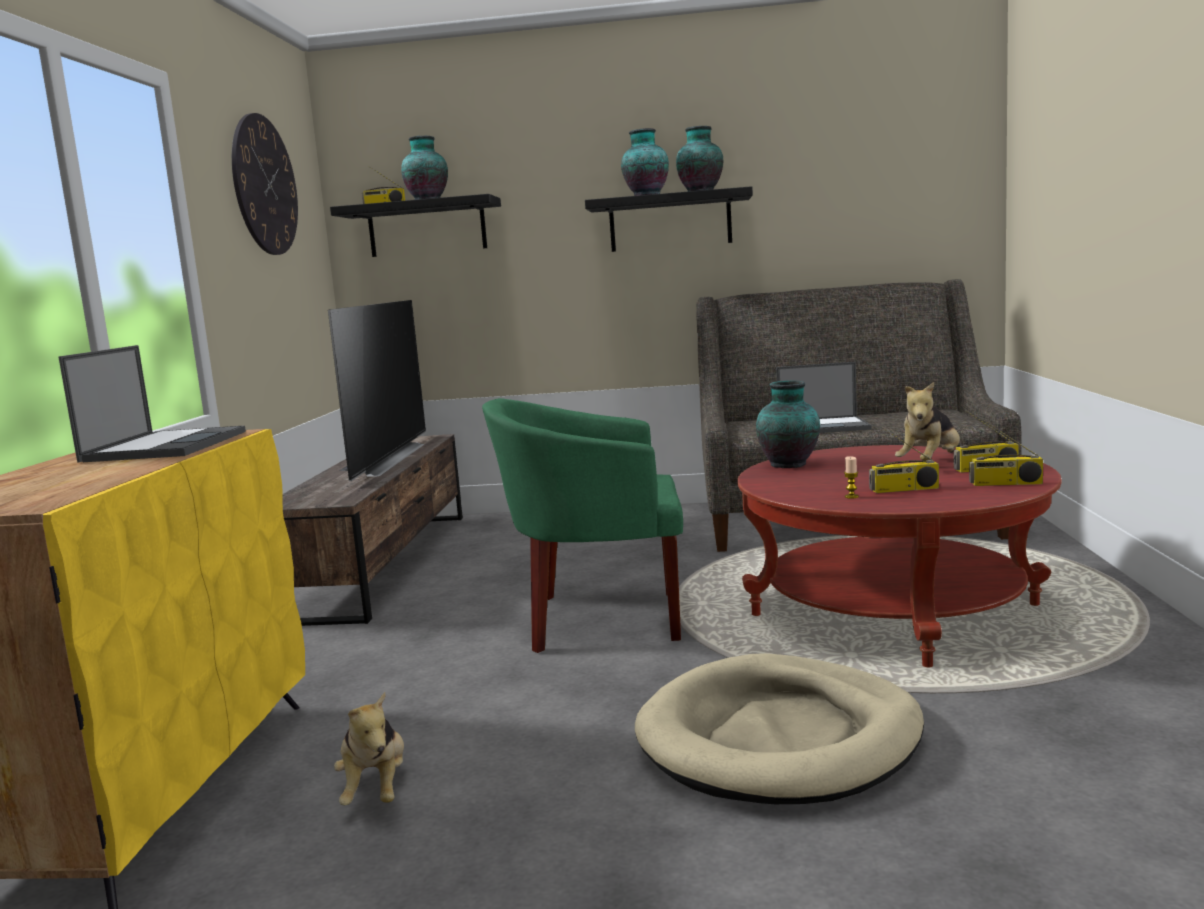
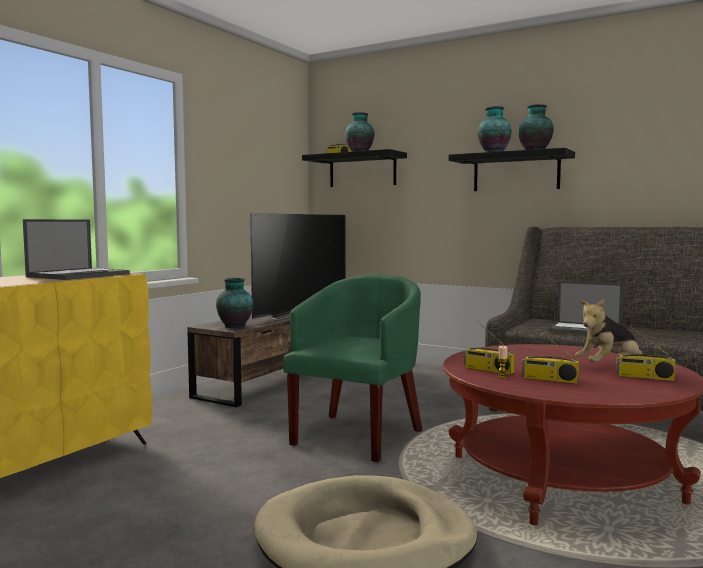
camera: 25 degrees right, 5 degrees down
(264, 185) = (255, 140): wall clock -> none
(376, 790) = (119, 498): plush toy -> none
(598, 619) = (358, 435): green armchair -> green armchair turned 90 degrees clockwise
(790, 465) = (508, 350): vase -> vase (235, 326)
(1005, 484) = (636, 390): radio -> radio (488, 370)

